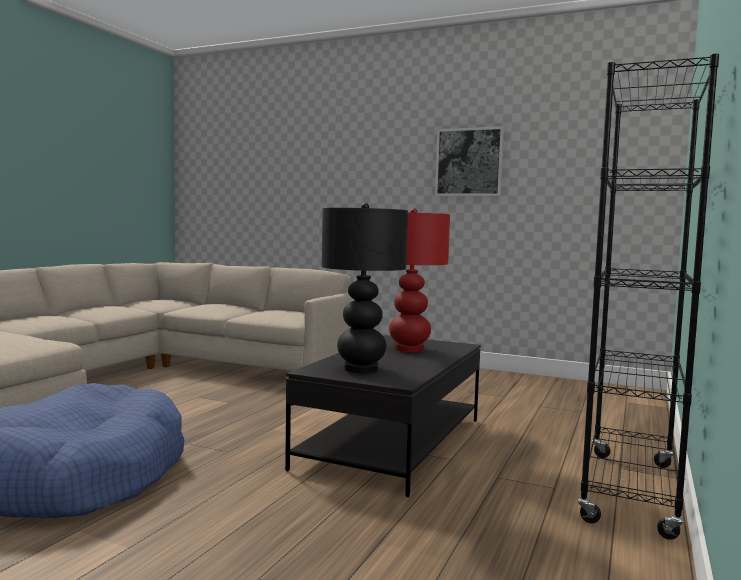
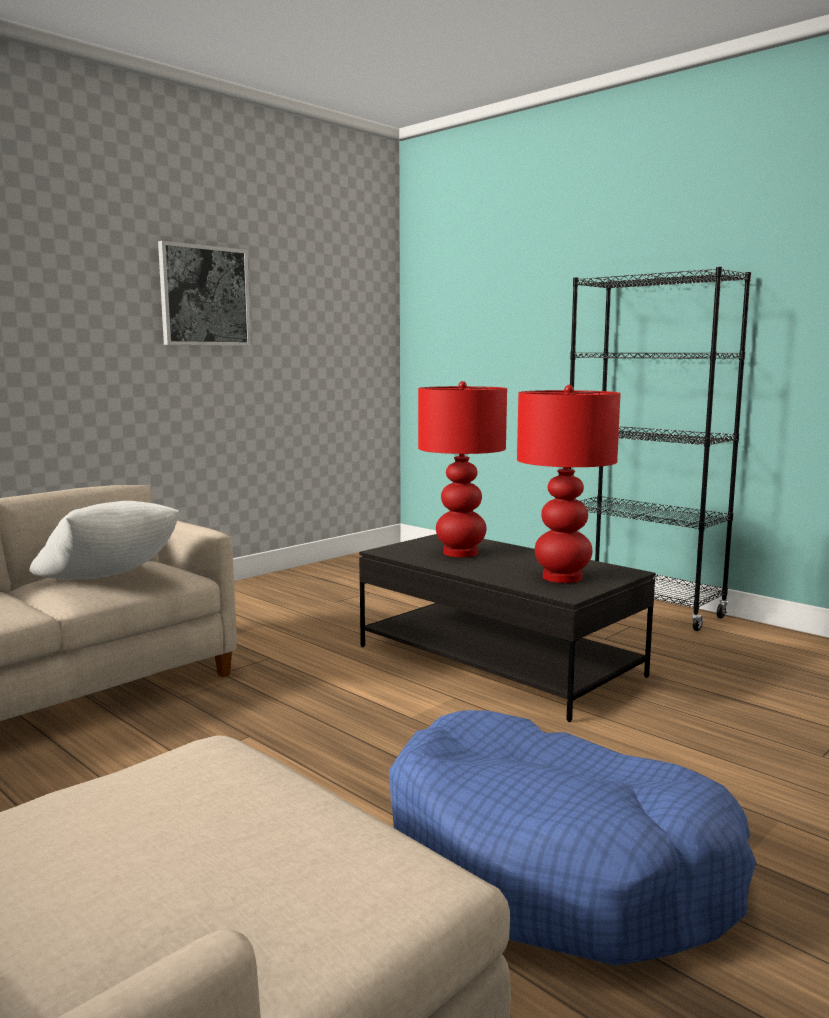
camera: 70 degrees left, 5 degrees up
(271, 314) = (109, 581): none -> white pillow
(361, 369) = (561, 577): black table lamp -> red table lamp

